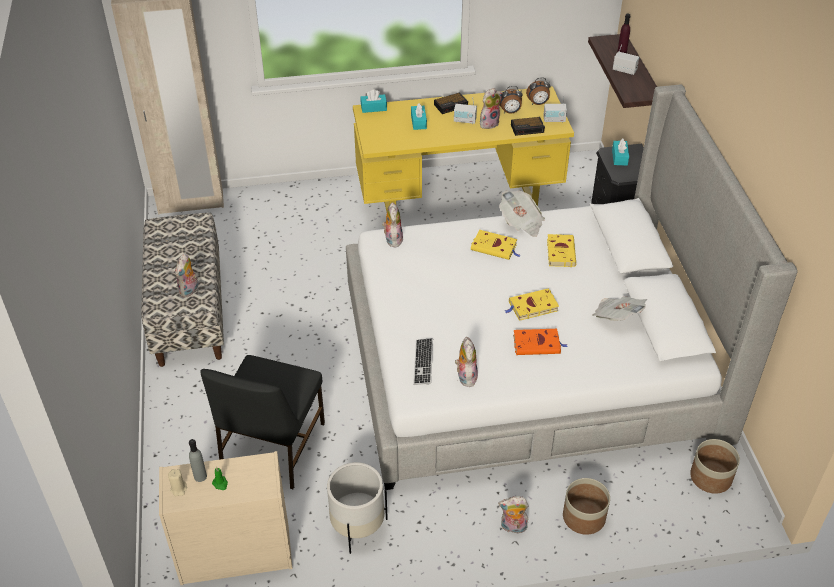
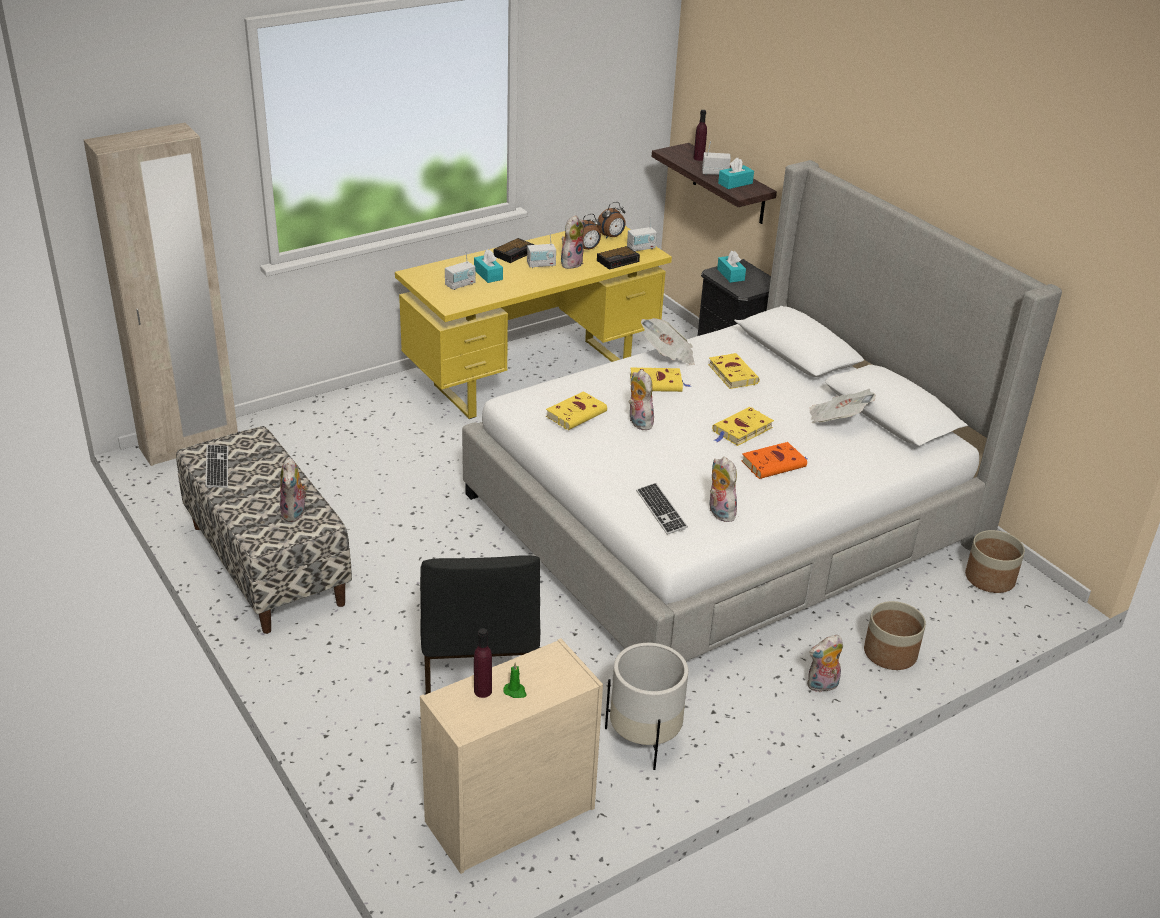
camera: 25 degrees left, 10 degrees down
(161, 240) = (217, 468): none -> keyboard
(179, 489) = (464, 712): beige candle -> none
(200, 476) = (483, 691): grey bottle -> purple bottle
(373, 108) = (423, 270): turquoise tissue box -> turquoise tissue box (735, 183)
(392, 127) = (460, 285): none -> radio
(392, 239) = (532, 399): plush toy -> plush toy (638, 422)
(415, 261) = (577, 414): none -> yellow book

